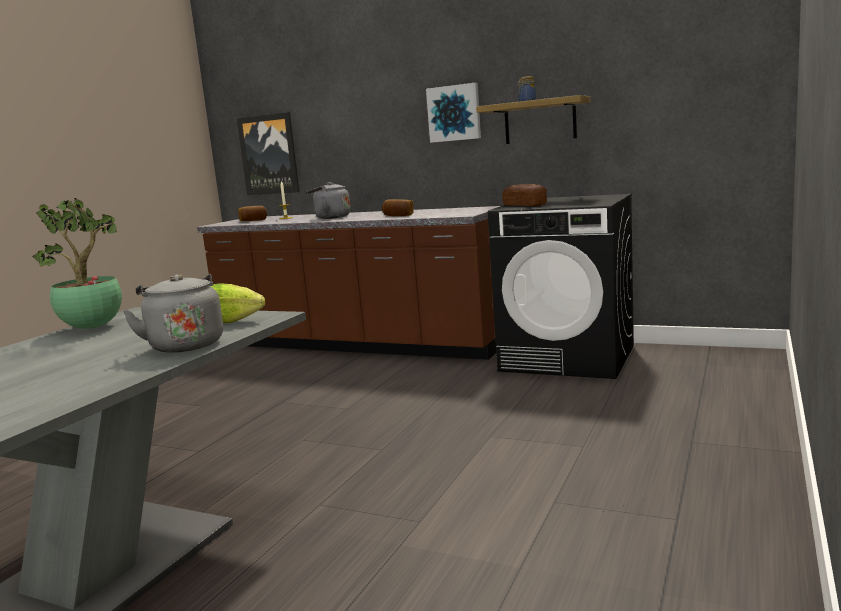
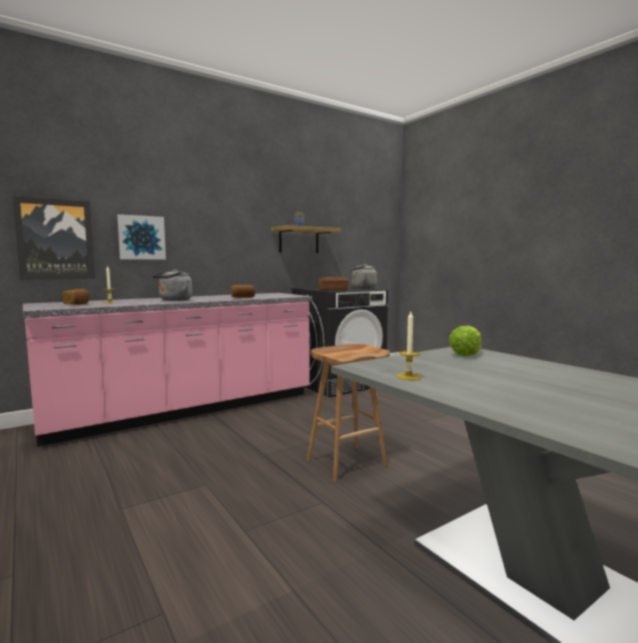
camera: 60 degrees left, 5 degrees down
(94, 327) = (408, 376): potted plant -> candle
(185, 345) = (528, 364): grey kettle -> grey kettle (362, 288)
(298, 435) = (347, 462): none -> brown stool
(358, 345) = (186, 410): brown counter -> pink counter
(454, 113) = (246, 227): picture -> picture (141, 237)

